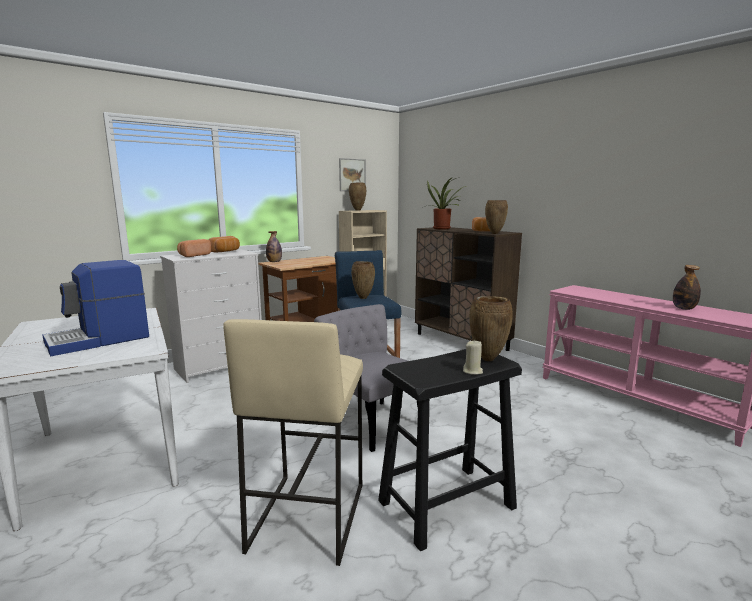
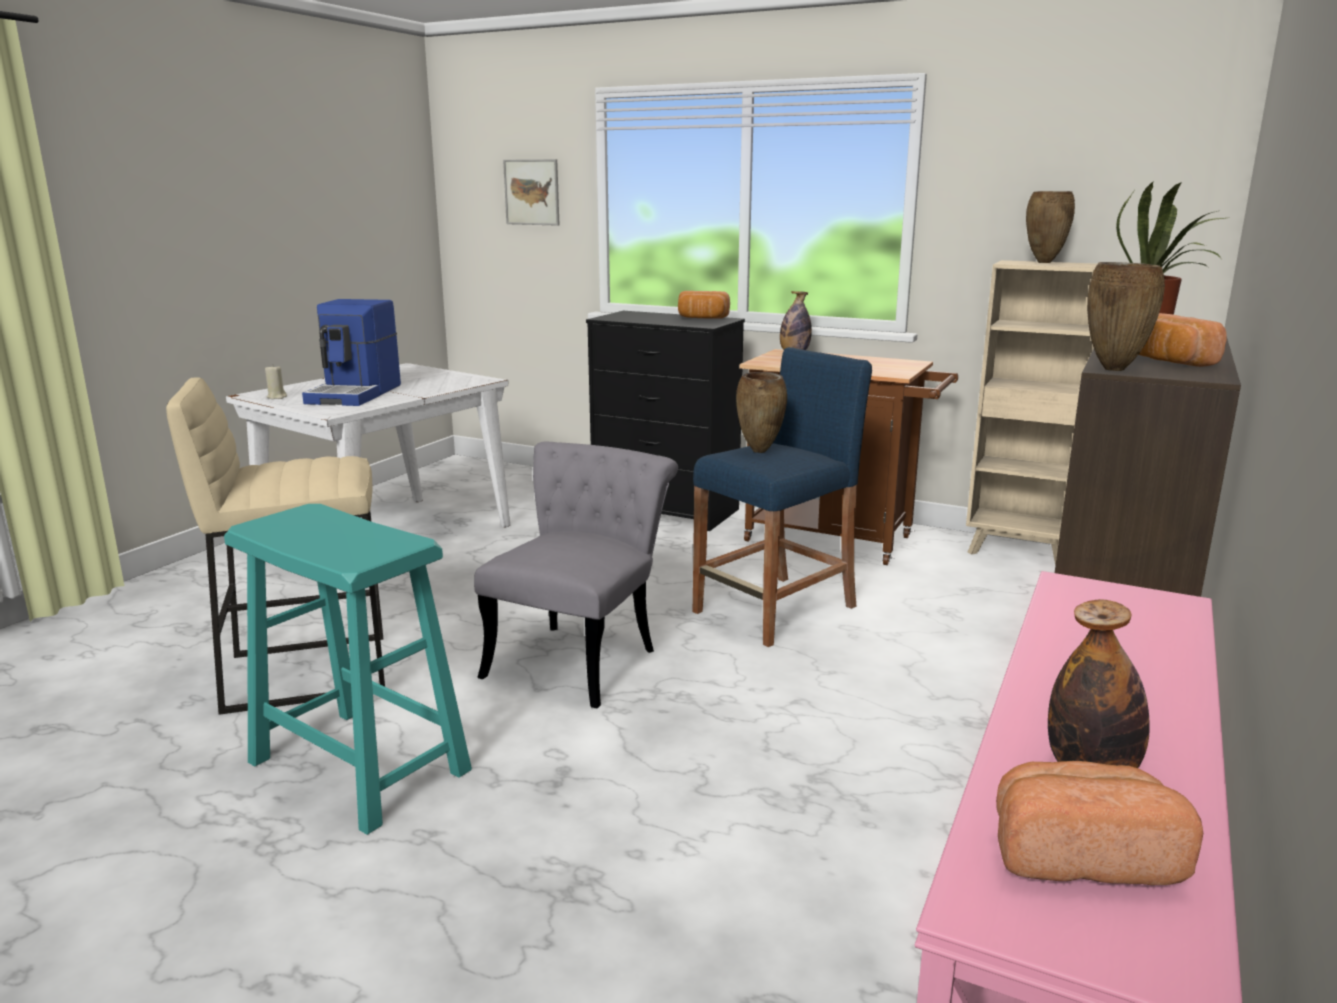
camera: 65 degrees right, 5 degrees up
(99, 340) = (356, 394): coffee machine -> coffee machine turned 105 degrees counterclockwise
(193, 255) = (640, 317): bread -> bread (1080, 854)
(220, 366) = (667, 510): white dresser -> black dresser
(352, 175) = (1068, 170): picture -> picture (532, 192)
(447, 504) = (360, 767): black stool -> turquoise stool
(472, 371) = (306, 548): beige candle -> beige candle (277, 397)
(487, 359) = (366, 551): brown vase -> none

